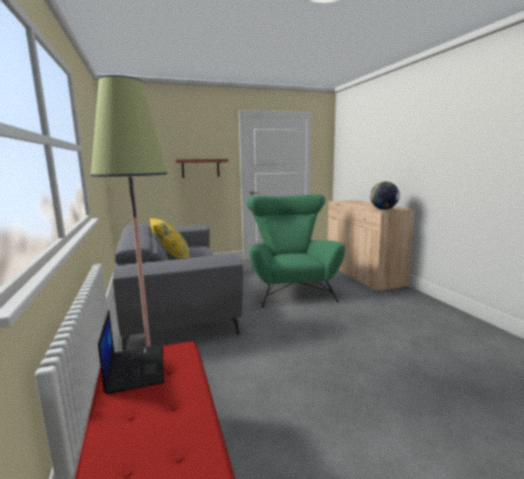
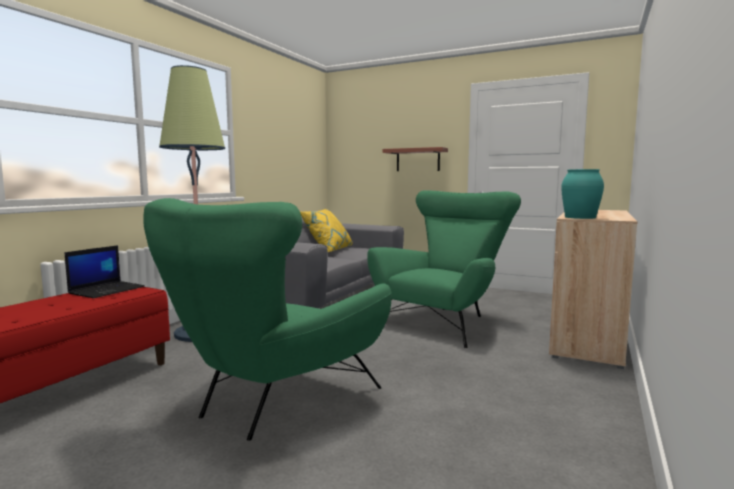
camera: 45 degrees right, 5 degrees down
(341, 390) = (272, 401): none -> green armchair
(383, 209) = (580, 217): globe -> turquoise vase

